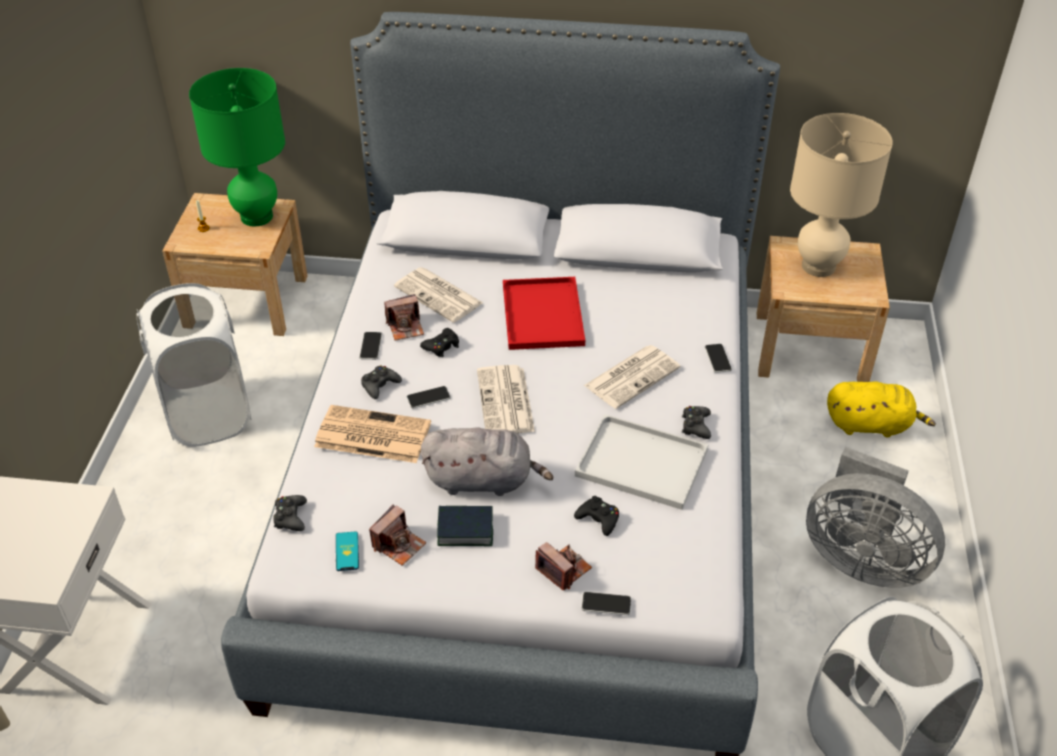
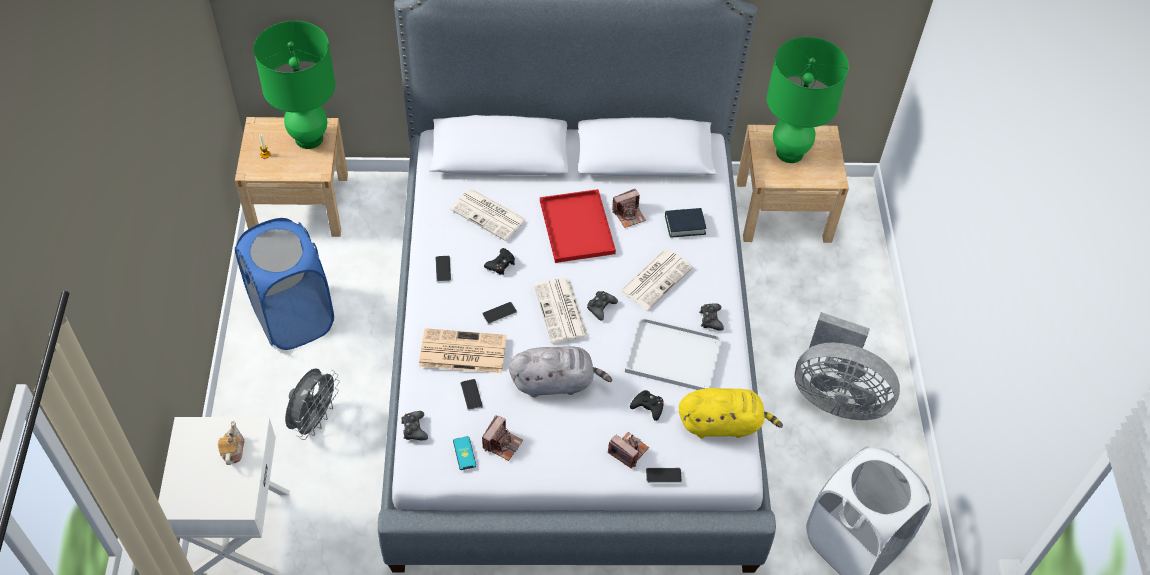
camera: 10 degrees left, 10 degrees up
(56, 520) = (232, 450): none -> teapot
(202, 526) = (314, 419): none -> grey fan
(208, 414) = (293, 318): white laundry basket -> blue laundry basket
(380, 385) = (458, 305): black game controller -> black game controller (601, 307)
(405, 327) = (467, 248): camera -> camera (629, 215)
(465, 529) = (549, 426): book -> book (684, 225)
(717, 359) = (721, 256): phone -> phone (471, 395)
(818, 266) = (789, 152): beige table lamp -> green table lamp
(871, 425) = (836, 279): yellow plush toy -> yellow plush toy (723, 424)

